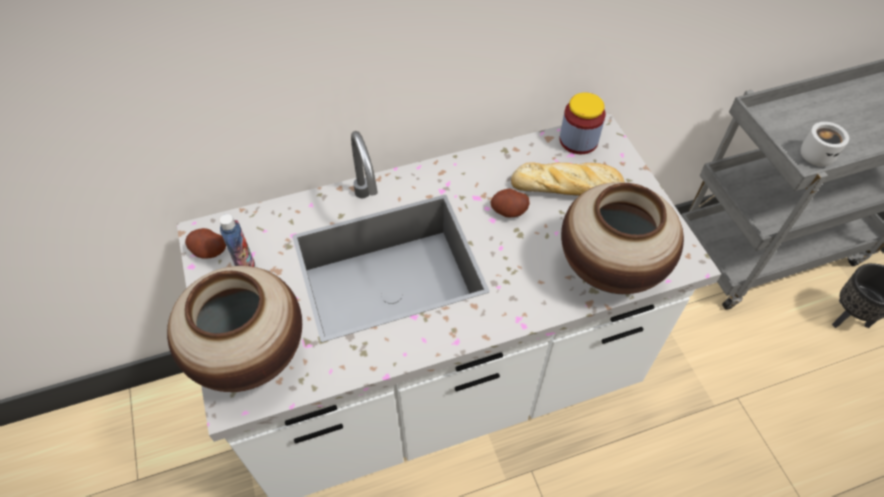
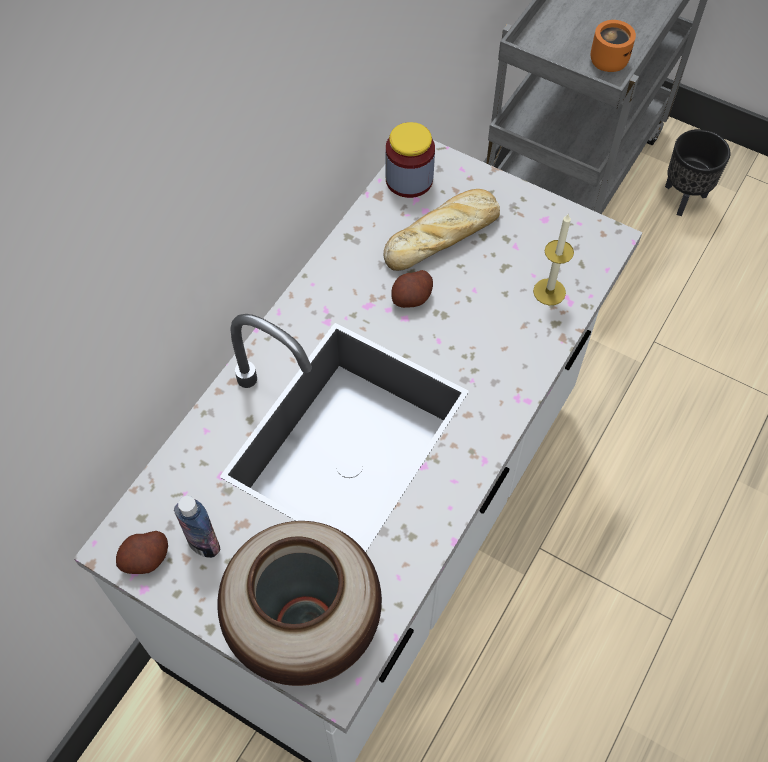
camera: 40 degrees left, 5 degrees up
(609, 267) = (549, 292): vase -> candle
(816, 153) = (606, 59): white mug -> orange mug

